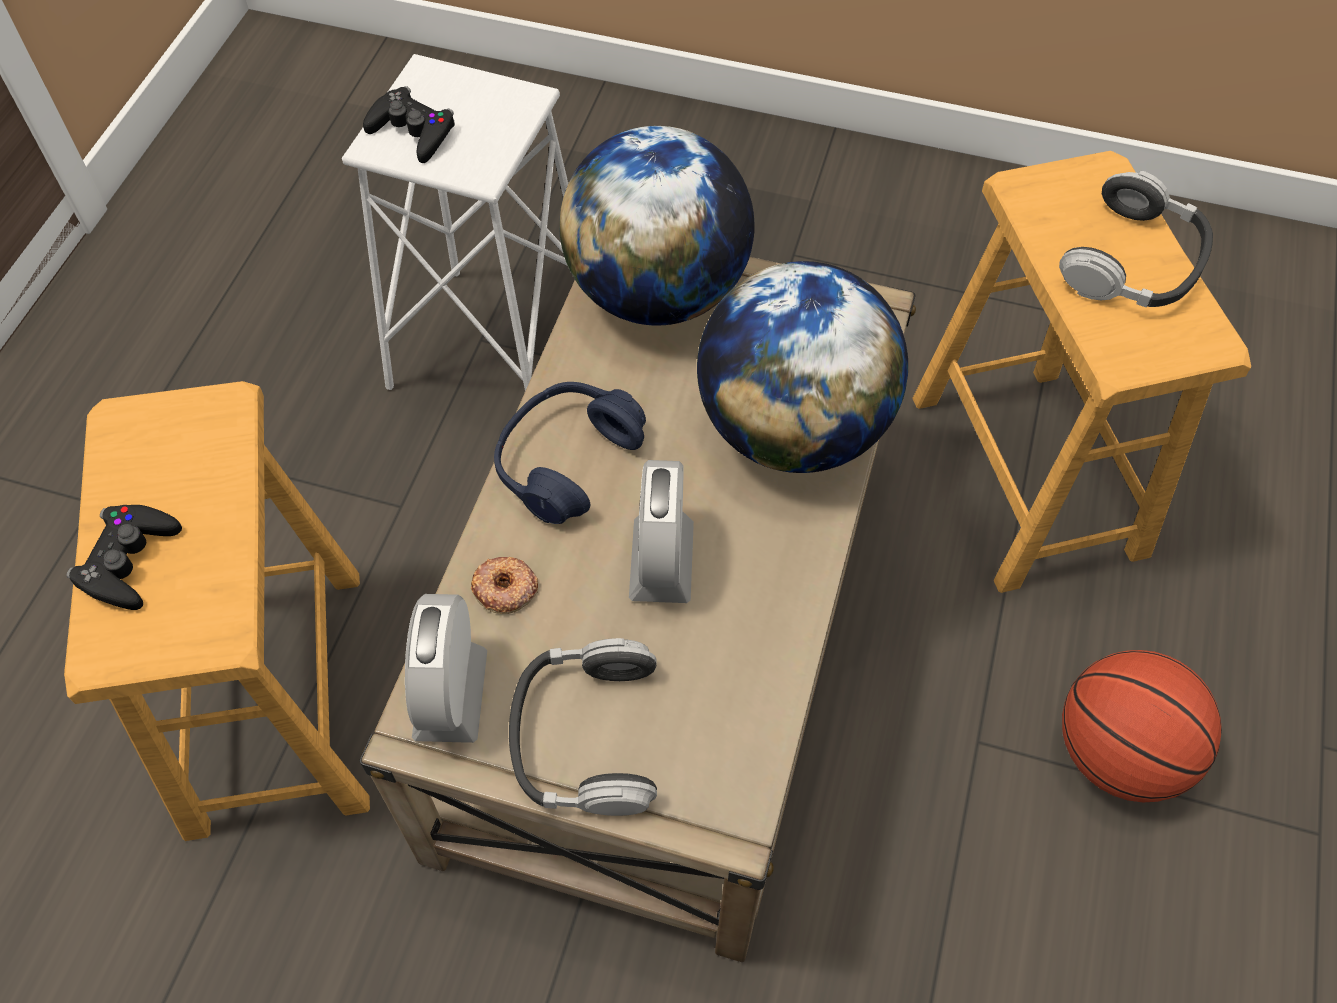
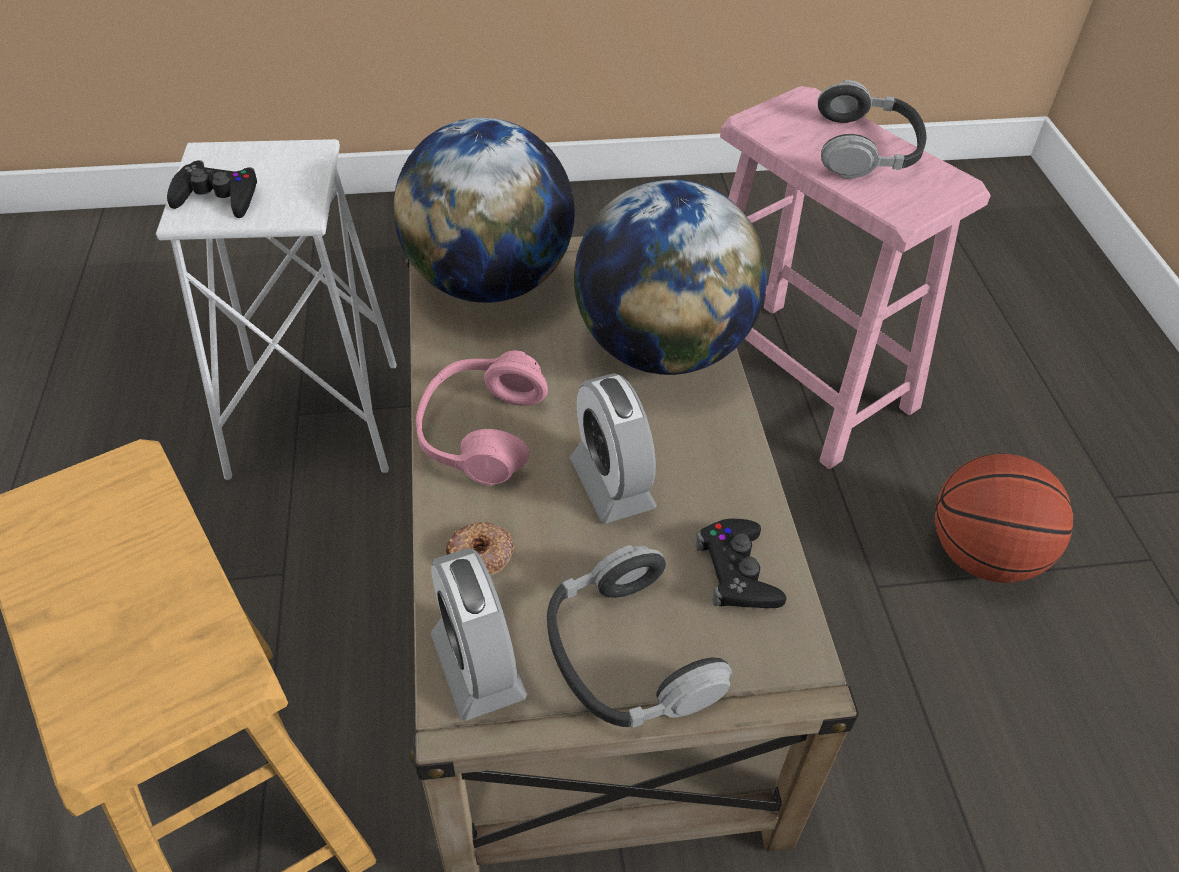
camera: 25 degrees left, 10 degrees down
(128, 561) = (86, 641): black game controller -> black game controller (737, 572)
(567, 461) = (481, 432): blue headphones -> pink headphones
(1027, 474) = (800, 379): brown stool -> pink stool

